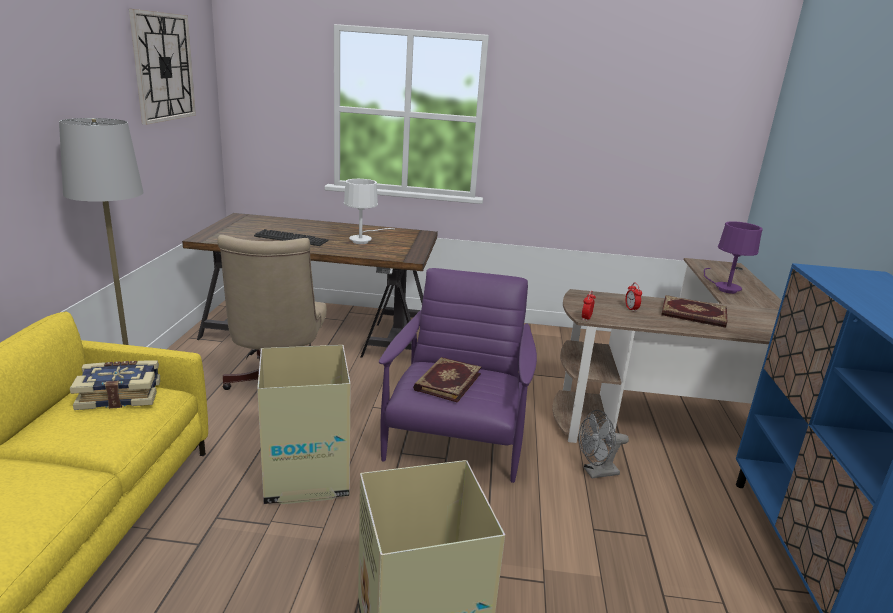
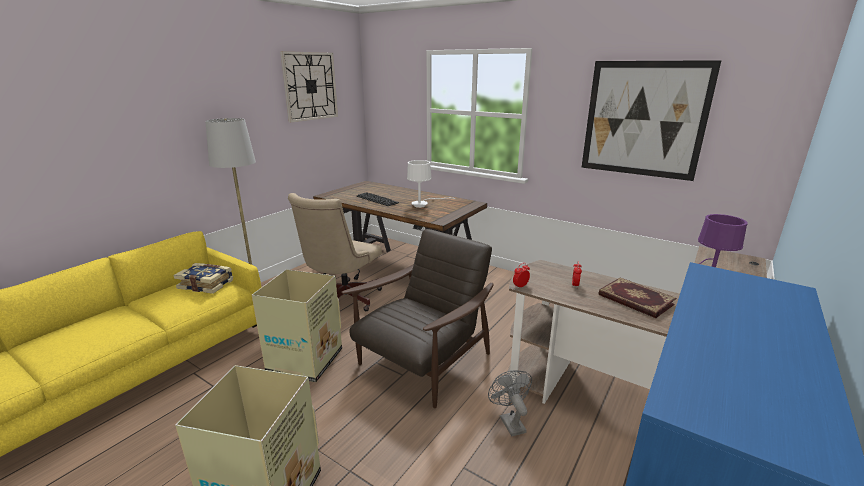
camera: 30 degrees right, 0 degrees up
(447, 381) = (401, 316): book -> none
(456, 438) = (423, 362): purple armchair -> brown armchair
(596, 472) = (509, 421): grey fan -> grey fan turned 60 degrees clockwise
(618, 125) = (643, 119): none -> picture

